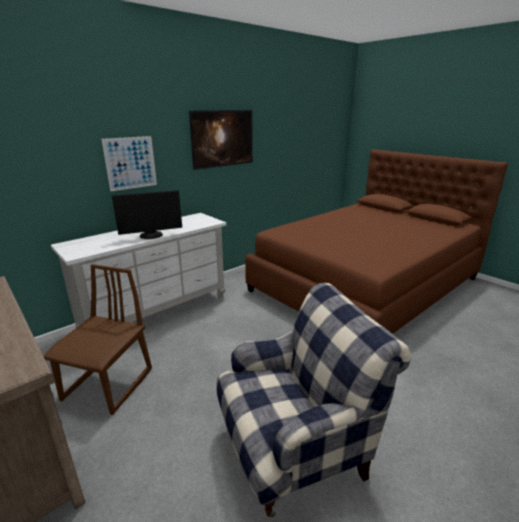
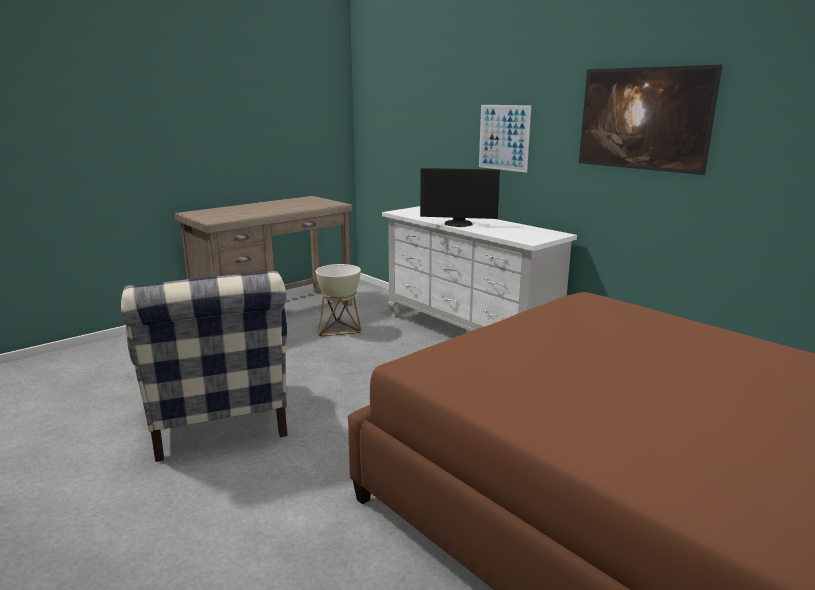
camera: 90 degrees right, 5 degrees down
(109, 385) = (340, 330): brown chair -> planter
(151, 235) = (458, 224): monitor -> monitor turned 60 degrees counterclockwise

